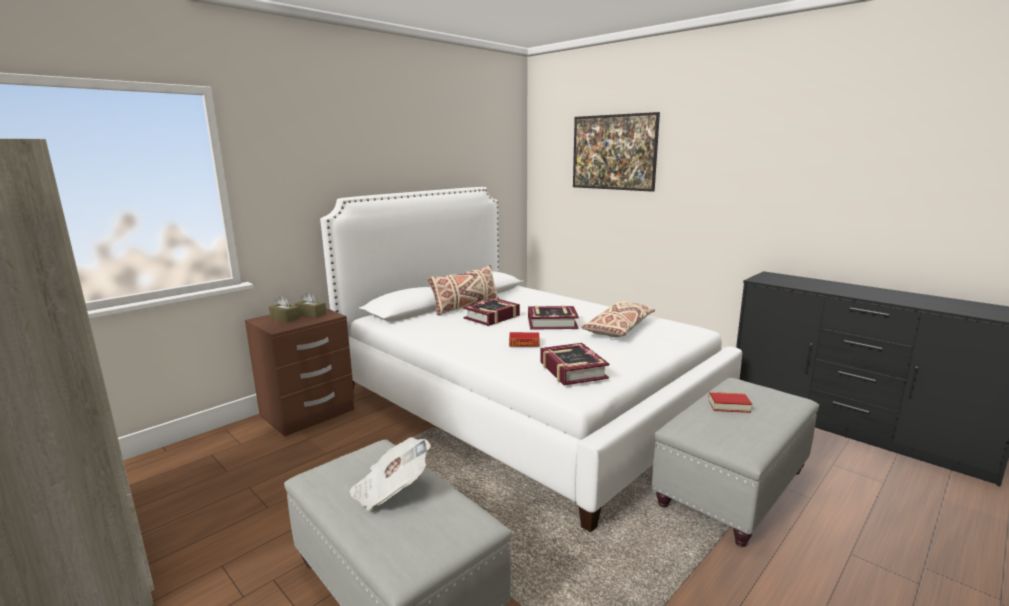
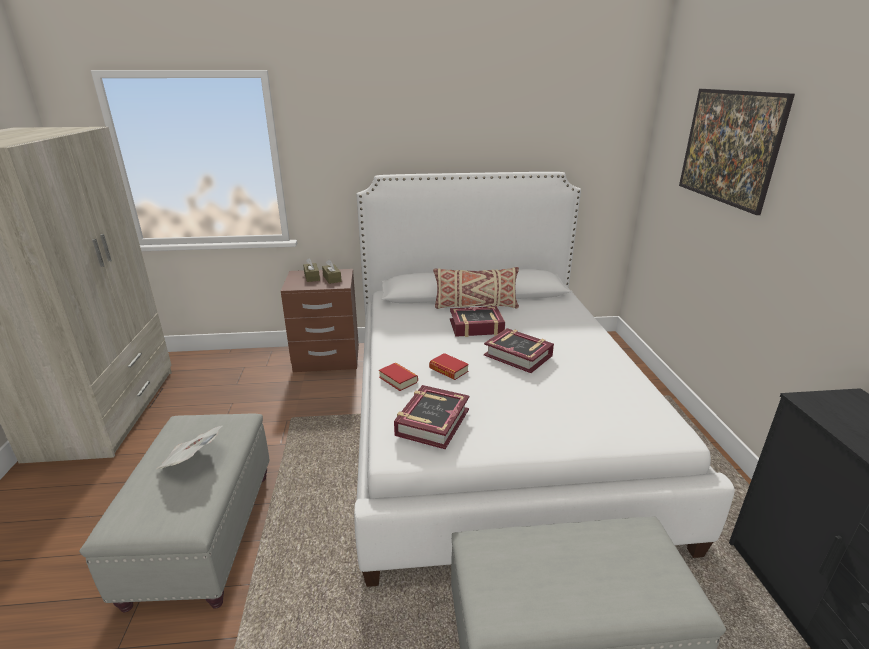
camera: 40 degrees right, 10 degrees up
(618, 329) = (576, 391): beige pillow -> none
(729, 406) = (576, 553): book -> book (398, 379)

